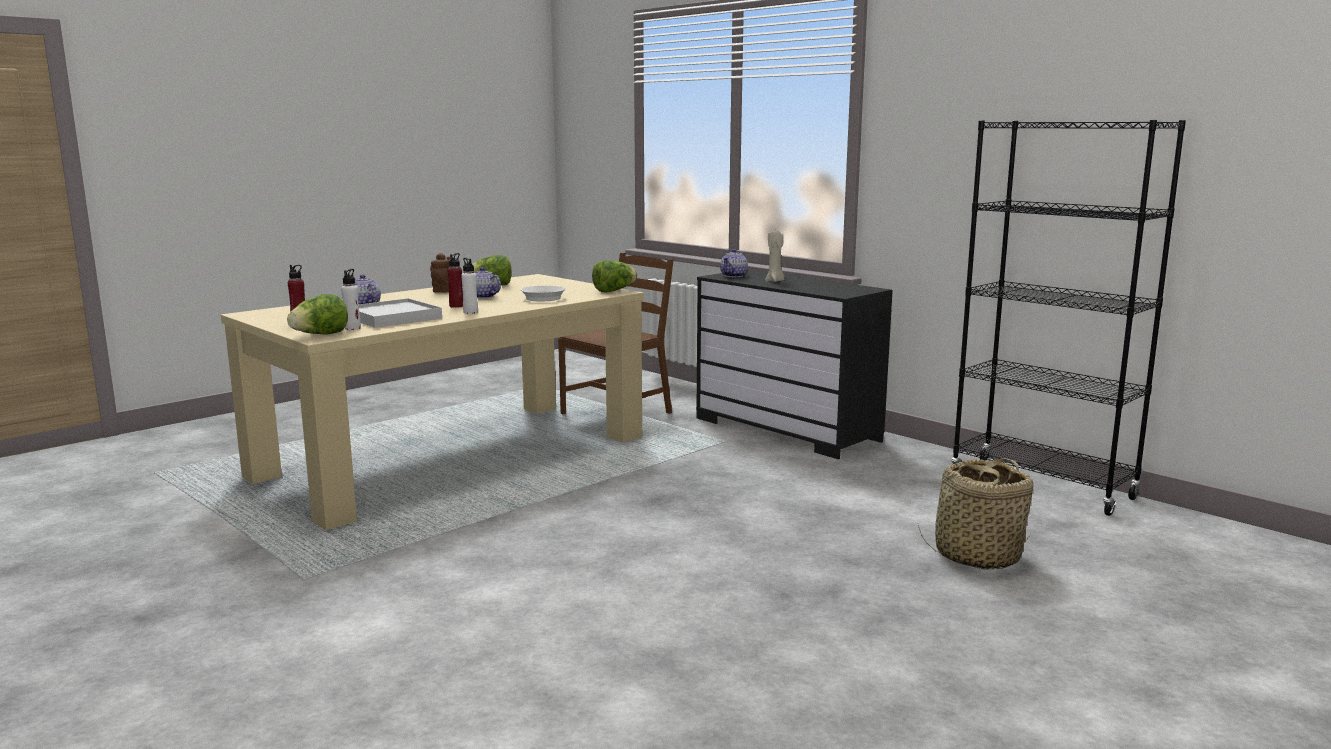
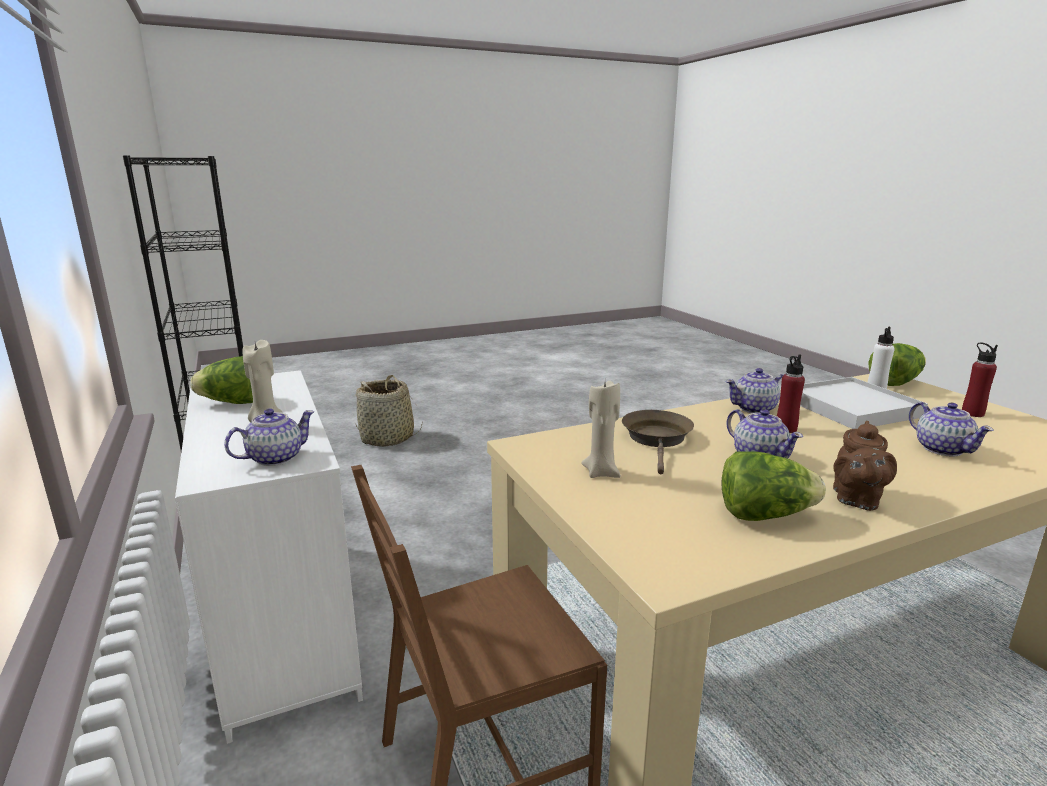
camera: 160 degrees left, 5 degrees up
(470, 312) = (755, 409): white bottle -> teapot
(542, 298) = (657, 439): white frying pan -> brown frying pan
(570, 288) = (601, 472): none -> beige candle
(613, 291) = (532, 449): lettuce -> lettuce (234, 403)
(787, 429) = (281, 622): black dresser -> white dresser

